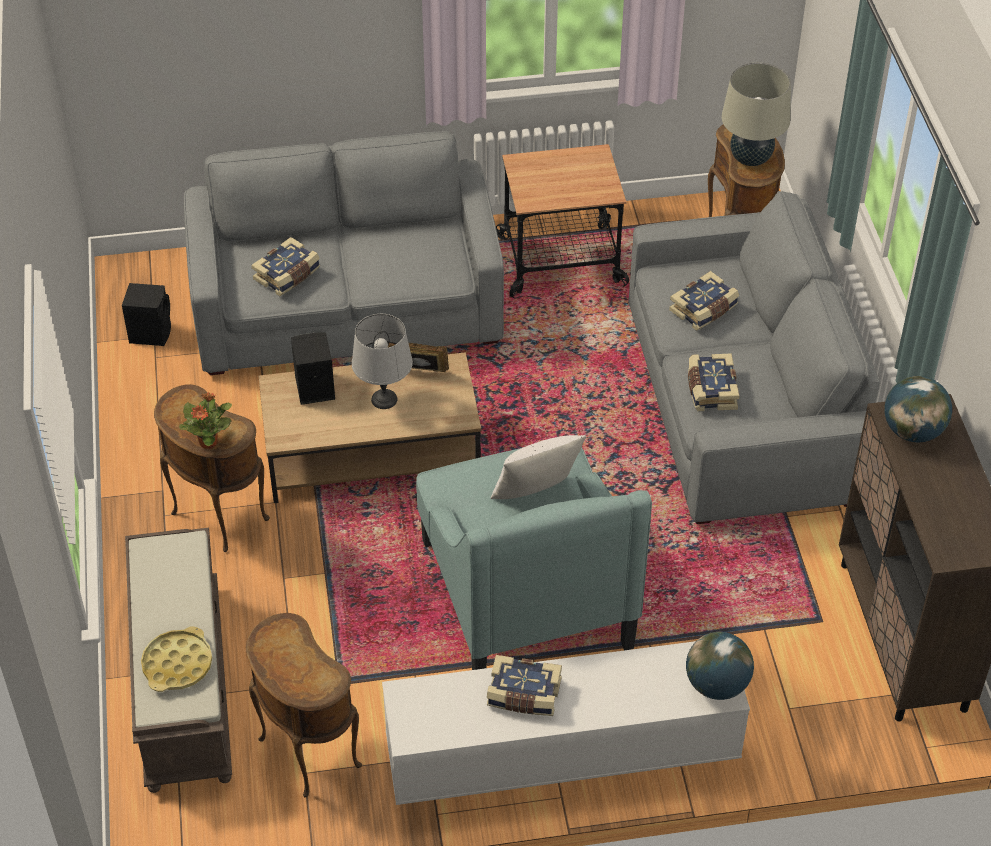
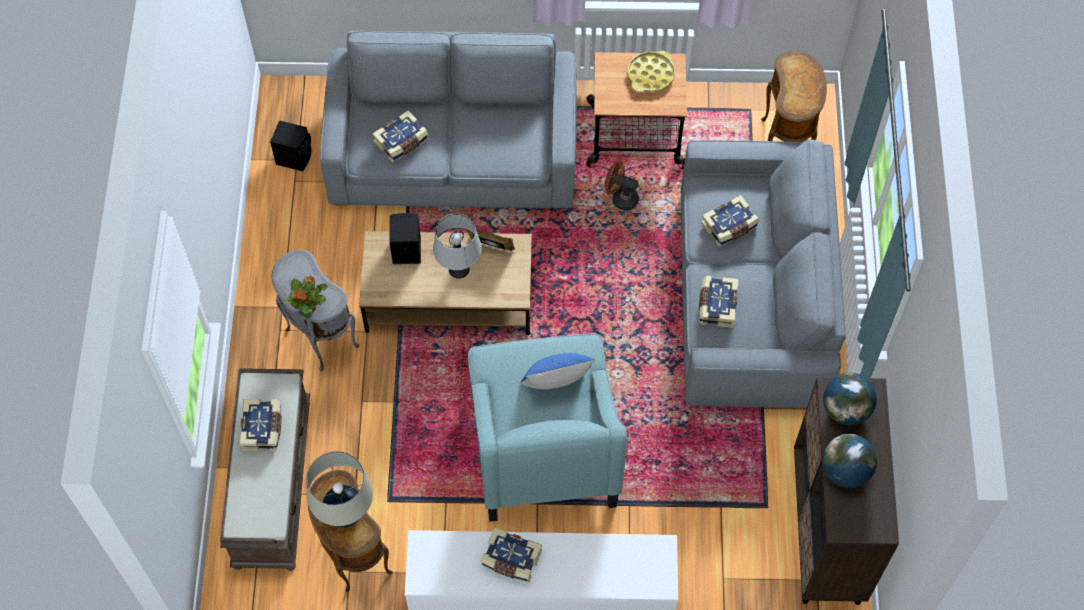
camera: 10 degrees right, 15 degrees up
(168, 596) = (263, 429): none -> book
(177, 664) = (261, 489): yellow tray -> yellow tray (651, 75)
(217, 518) = (320, 339): brown side table -> grey side table
(536, 495) = (556, 385): white pillow -> blue pillow
(558, 324) = (620, 198): none -> brown fan
(717, 685) = (658, 575): globe -> globe (845, 471)
(750, 158) = (797, 92): beige table lamp -> beige table lamp (344, 512)

